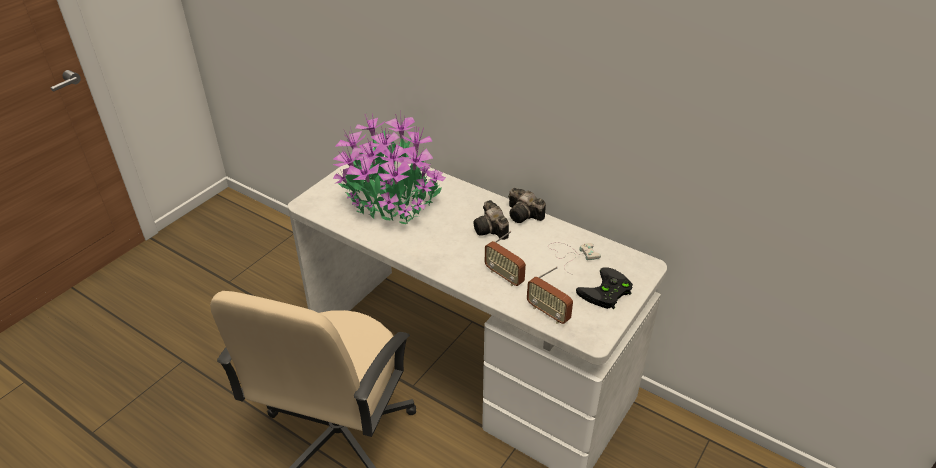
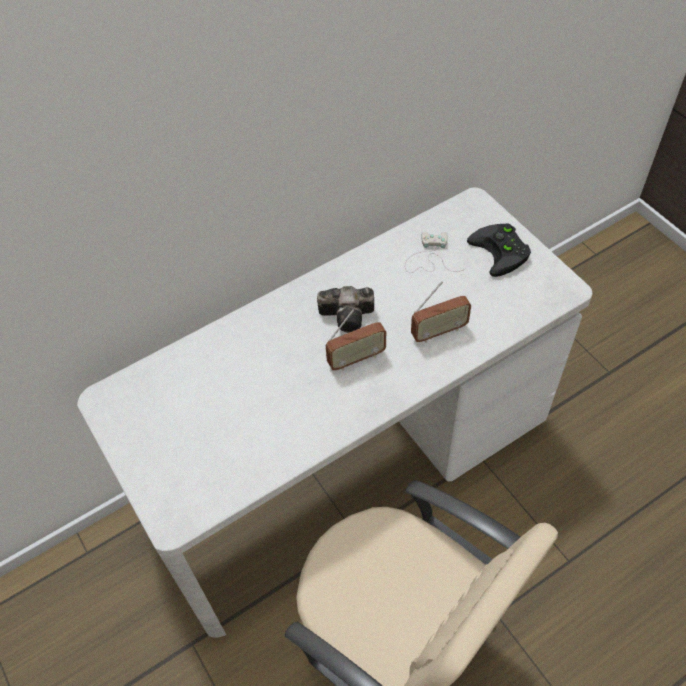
camera: 65 degrees left, 15 degrees up
(391, 199) = (225, 407): potted plant -> none
(525, 215) = (338, 274): camera -> none
(548, 313) = (514, 312): radio -> radio (356, 358)

